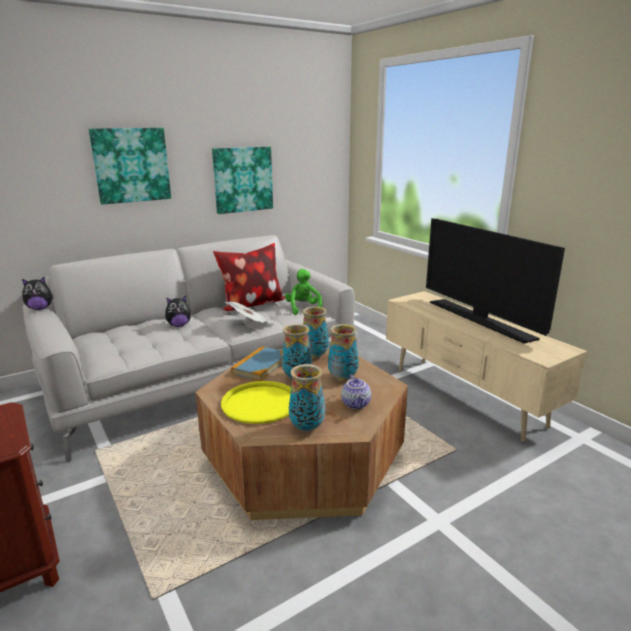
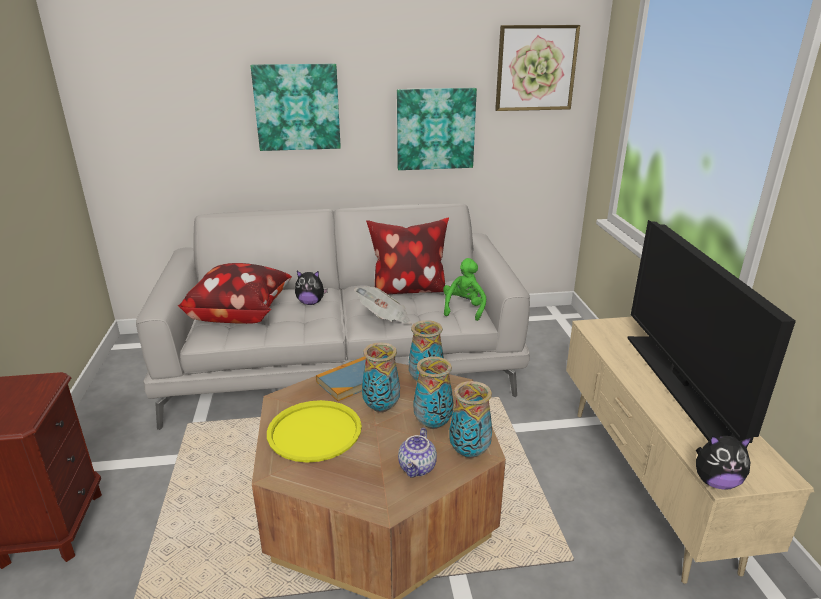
camera: 25 degrees right, 5 degrees up
(40, 308) = (180, 259): plush toy -> plush toy (715, 482)
(123, 343) = (240, 314): none -> pillow
(307, 427) = (336, 483): vase -> vase (470, 452)
(308, 131) = (536, 68): none -> picture

